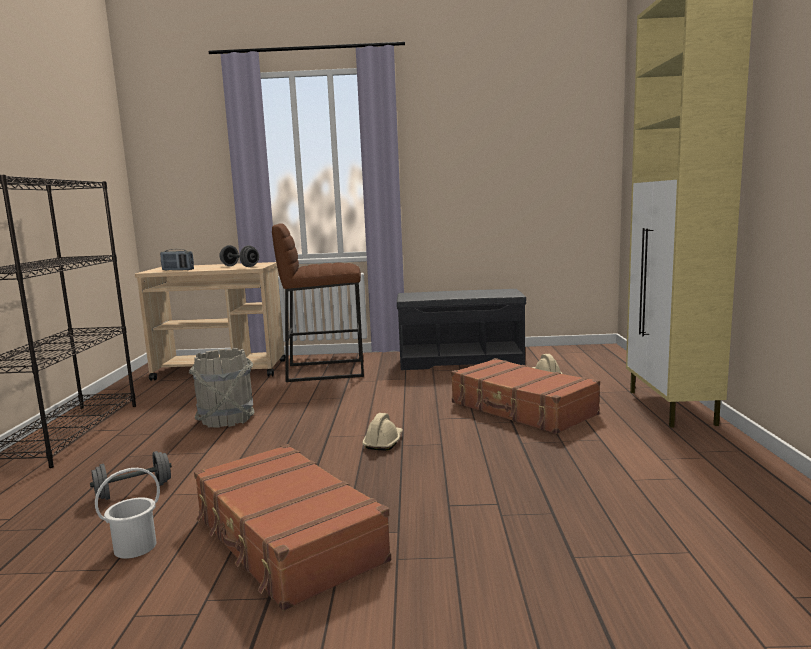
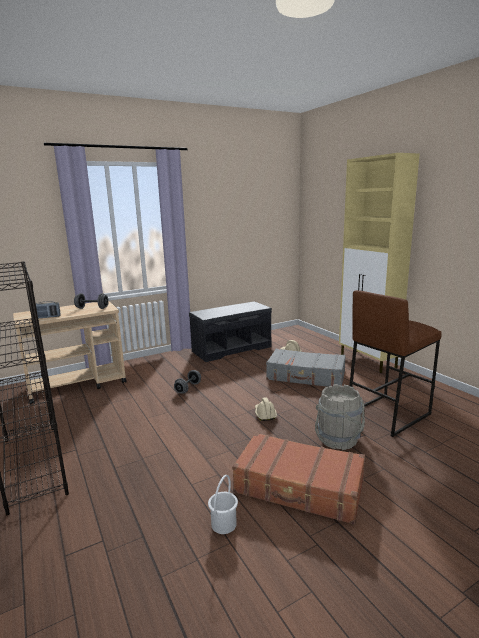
camera: 30 degrees left, 5 degrees up
(134, 491) = (162, 490): grey dumbbell -> grey dumbbell (188, 388)
(226, 419) = (144, 422): grey bucket -> grey bucket (338, 439)
(325, 370) = (157, 371): brown stool -> brown stool (387, 413)
(522, 409) = (306, 376): brown suitcase -> grey suitcase

